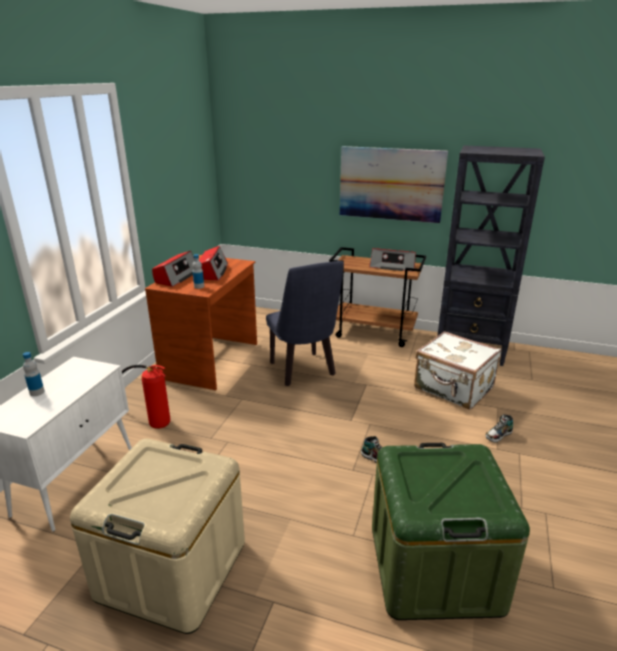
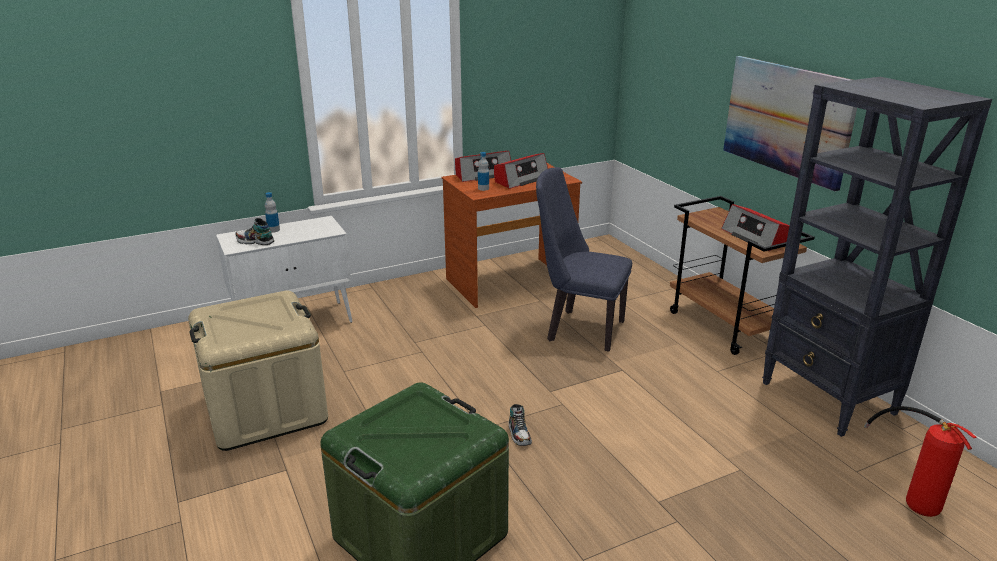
camera: 45 degrees right, 0 degrees up
(151, 419) = (396, 306): fire extinguisher -> fire extinguisher (909, 493)
(304, 371) = (578, 329): blue chair -> blue chair turned 90 degrees clockwise
(453, 389) = (718, 424): white suitcase -> none
(498, 435) = (685, 492): shoe -> shoe (255, 242)

